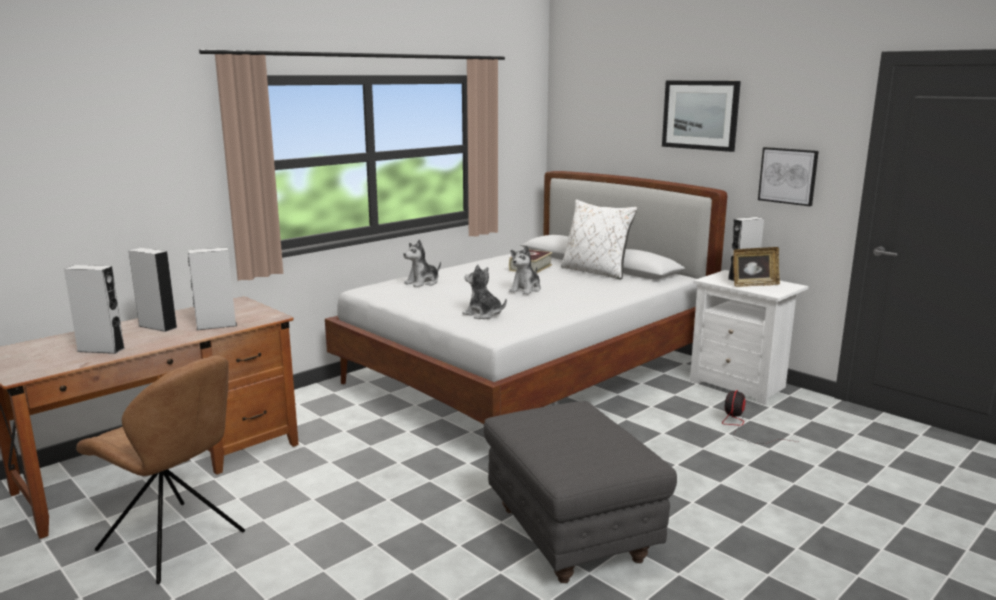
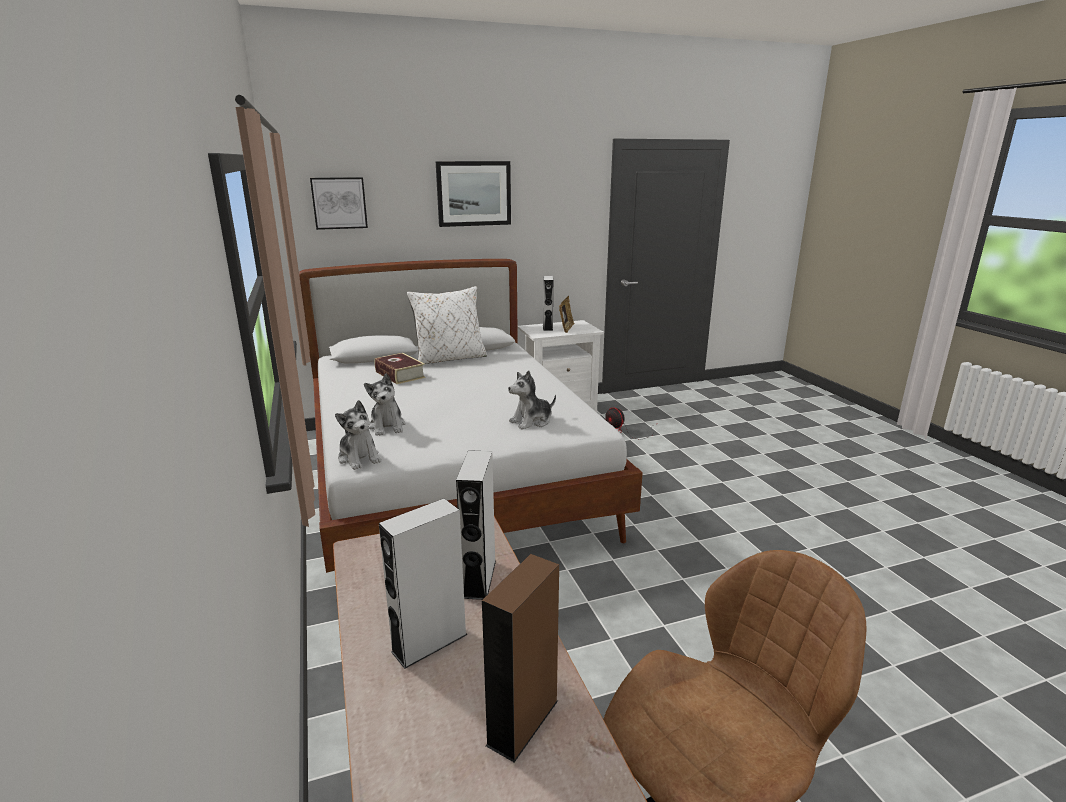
camera: 65 degrees left, 5 degrees up
(101, 349) = (523, 722): grey speaker -> brown speaker
(526, 289) = (473, 391): plush toy -> plush toy (359, 458)
(569, 534) = (754, 542): grey ottoman -> none
(788, 176) = (556, 239): picture -> picture (339, 203)

